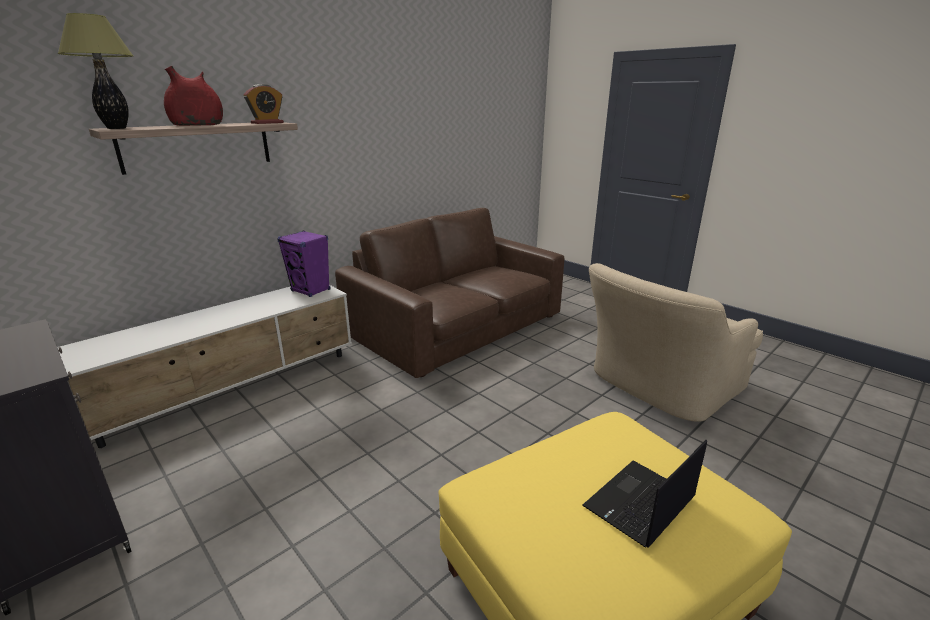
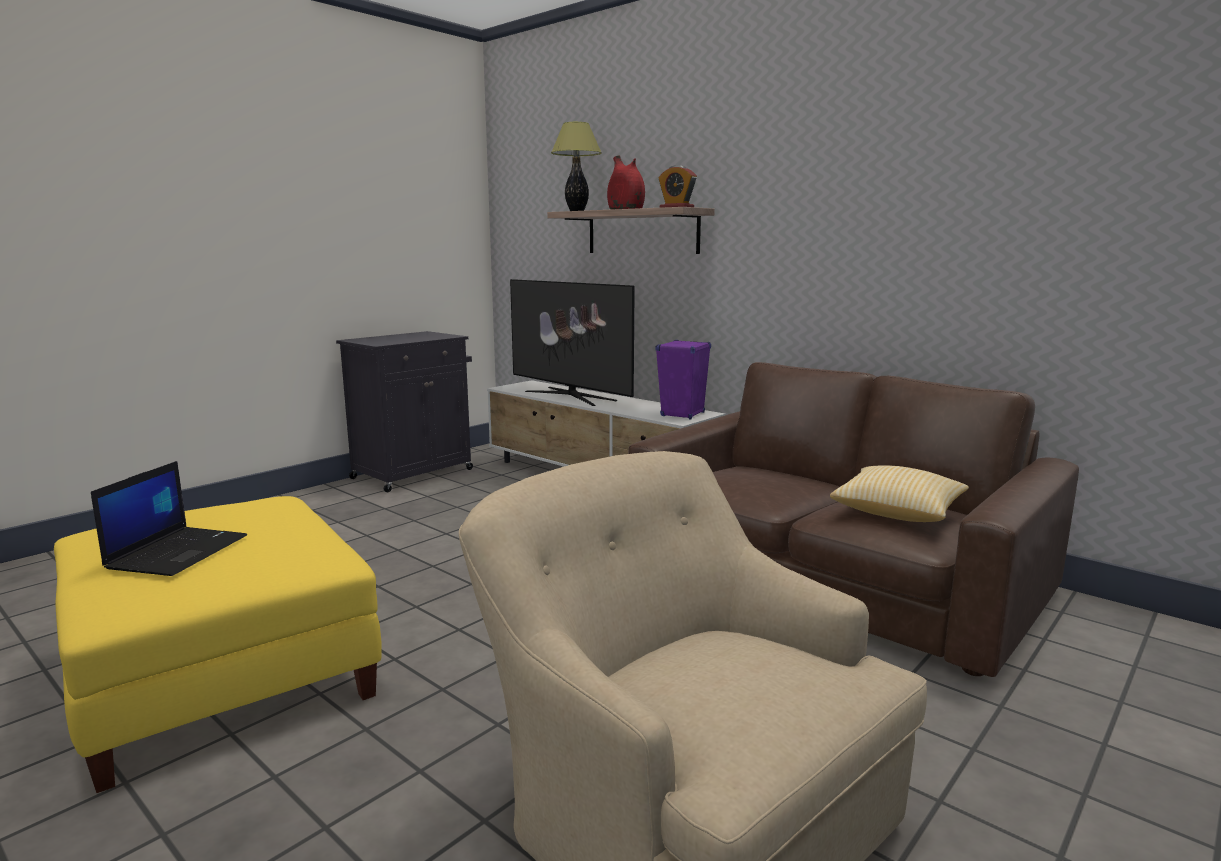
camera: 85 degrees right, 10 degrees down
(184, 328) = (570, 396): none -> television
(501, 274) = (898, 512): none -> pillow
(639, 504) = (178, 551): laptop -> laptop turned 60 degrees clockwise

